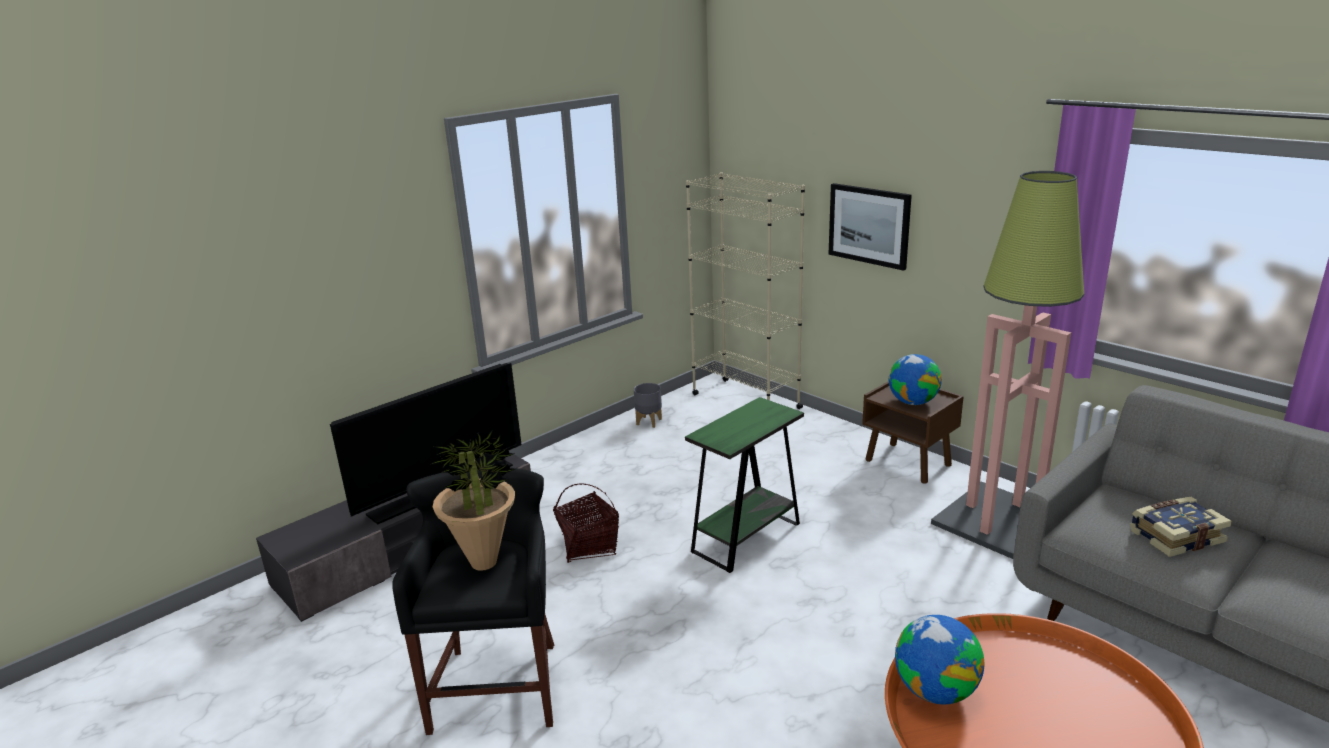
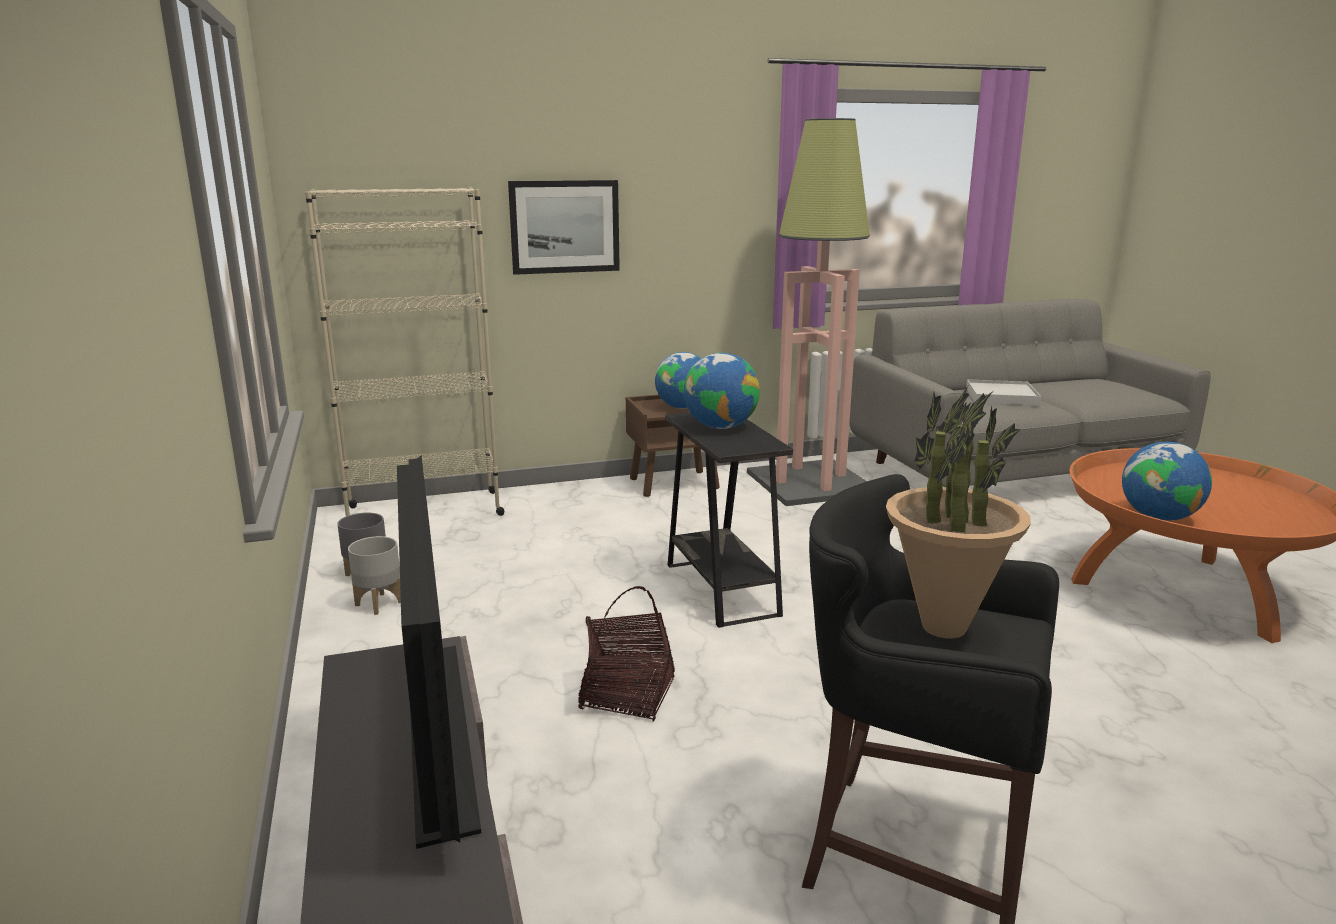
camera: 65 degrees left, 5 degrees down
(623, 438) = (380, 603): none -> grey planter
(746, 538) = (721, 589): green side table -> black side table
(751, 420) = (720, 427): none -> globe
(1174, 536) = (1001, 396): book -> white tray

